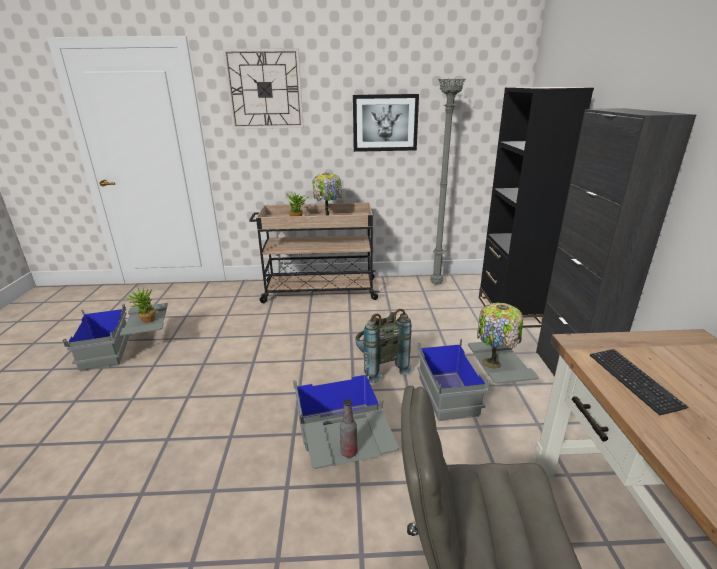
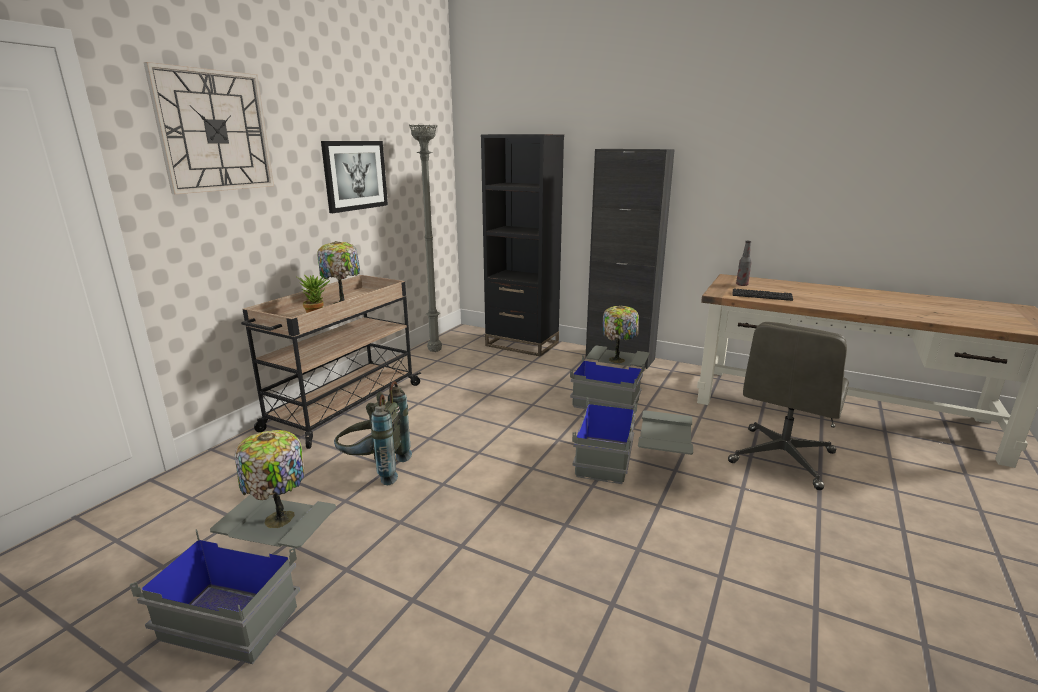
camera: 60 degrees left, 5 degrees down
(146, 320) = (279, 520): potted plant -> table lamp
(349, 452) = (680, 437): bottle -> bottle (742, 285)
(379, 367) = (536, 418): grey backpack -> grey backpack (375, 469)

